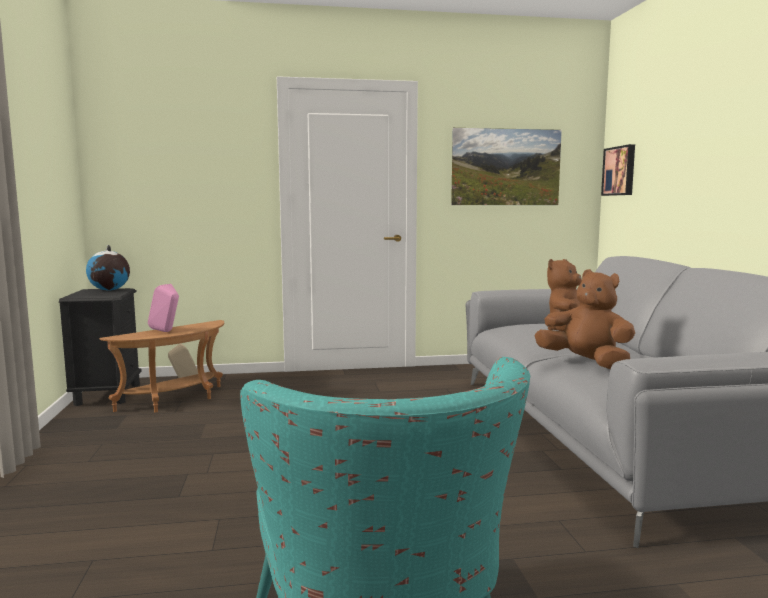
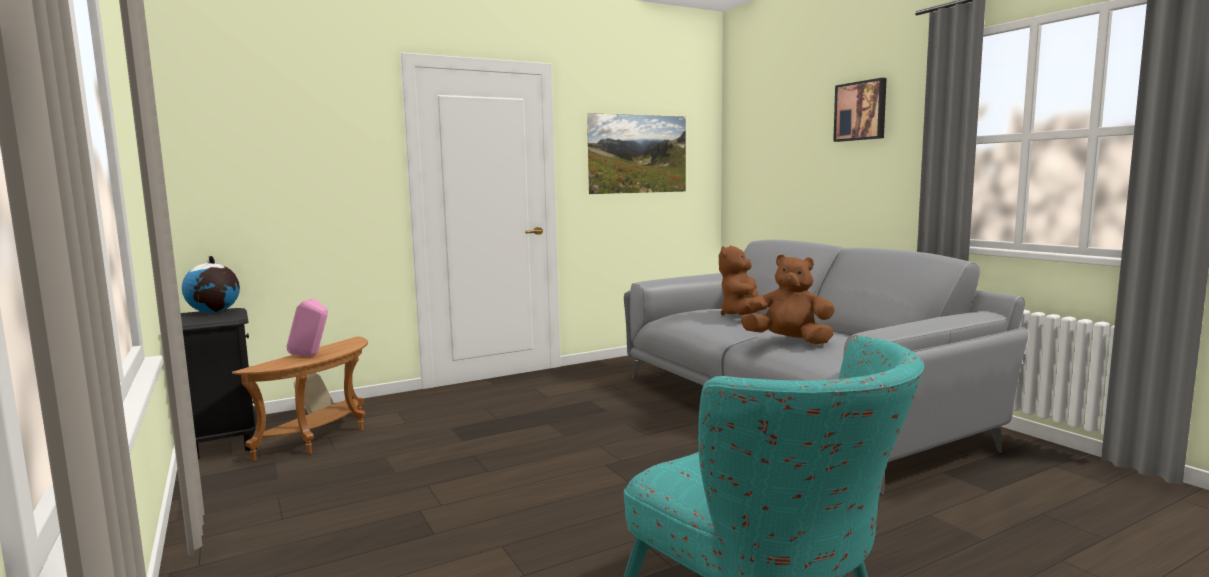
camera: 20 degrees left, 0 degrees up
(620, 171) = (743, 157): picture -> picture (861, 111)

